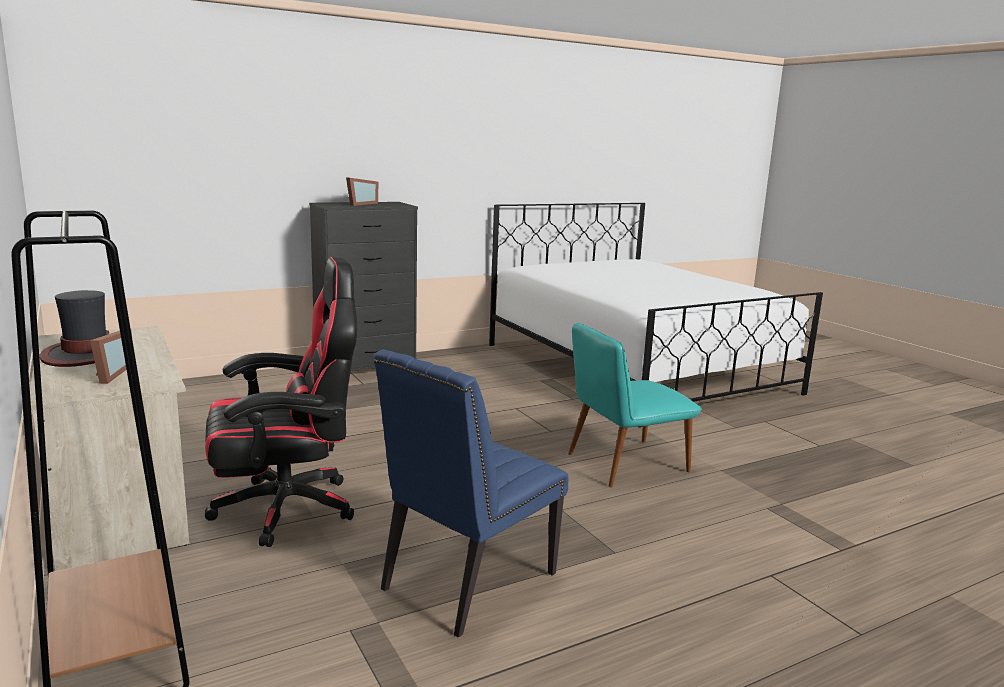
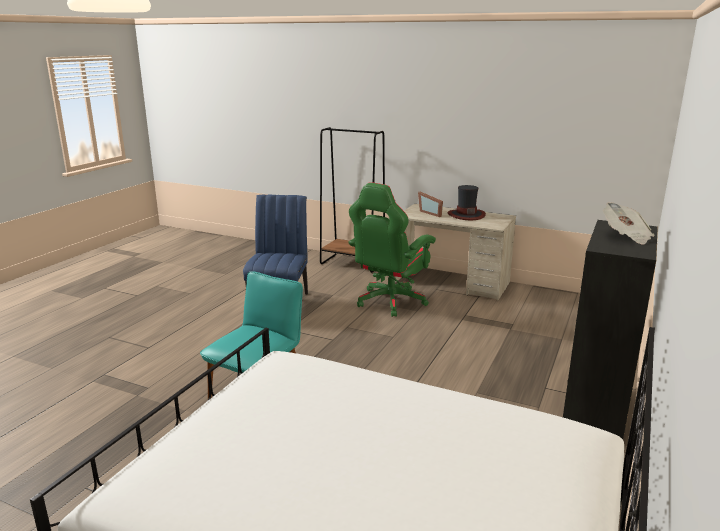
camera: 145 degrees right, 5 degrees up
(285, 508) = (391, 301): black office chair -> green office chair
(359, 204) = (626, 236): picture frame -> newspaper

